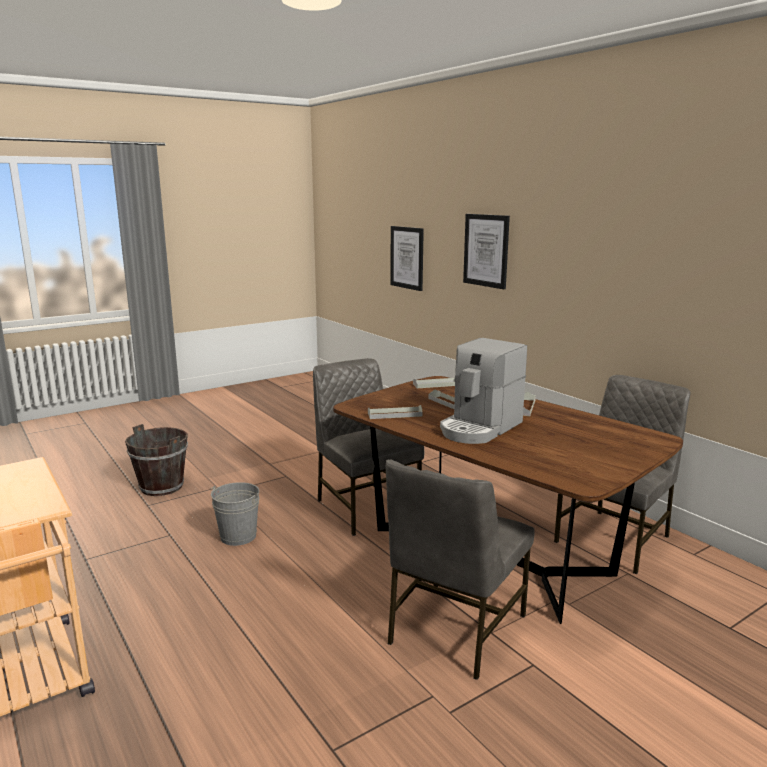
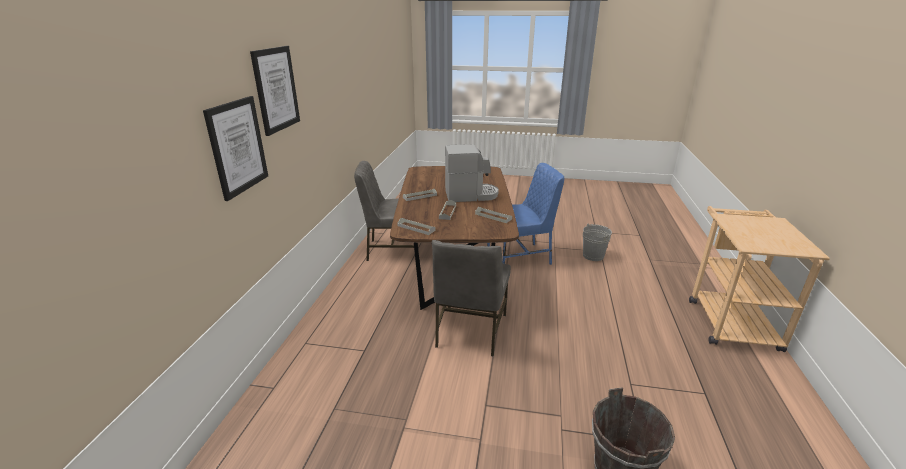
camera: 135 degrees left, 10 degrees up
(238, 536) = (578, 353): grey bucket -> grey bucket (593, 256)
(407, 257) = (107, 241): picture -> picture (276, 89)
(454, 629) = (520, 256): grey chair -> blue chair

